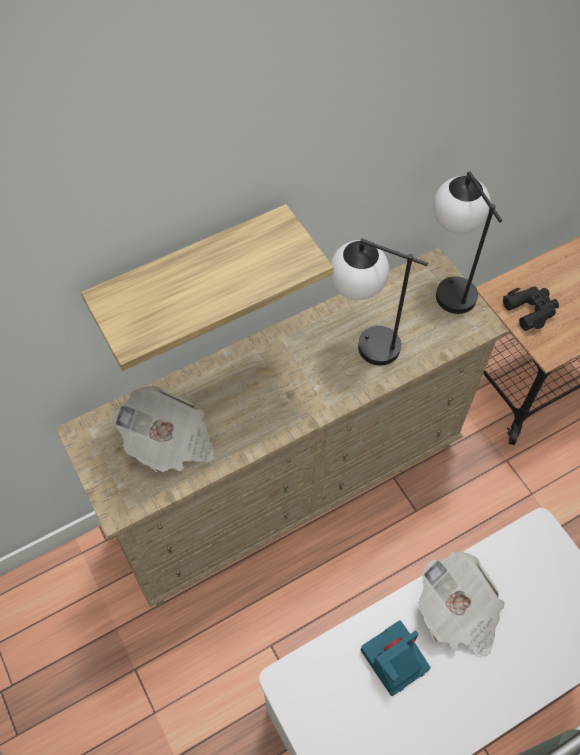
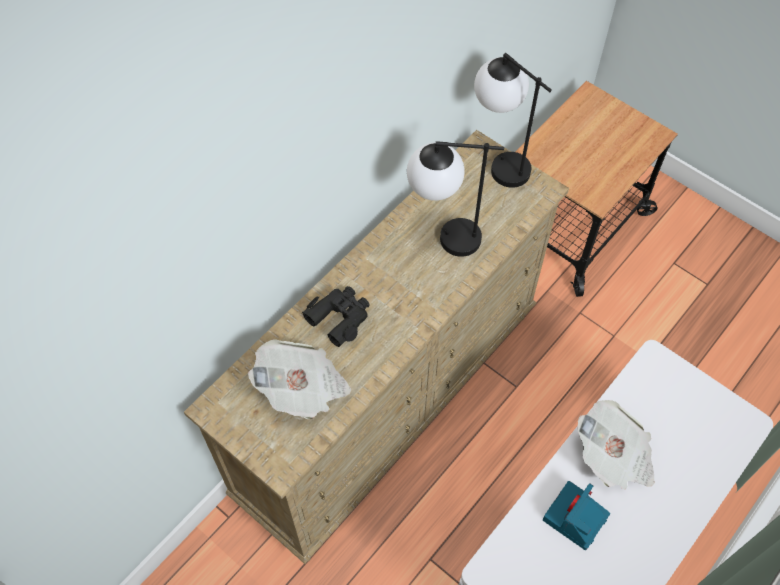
camera: 20 degrees left, 0 degrees up
(190, 270) = (284, 216): shelf -> none
(531, 309) = (567, 164): black binoculars -> black binoculars (339, 317)

